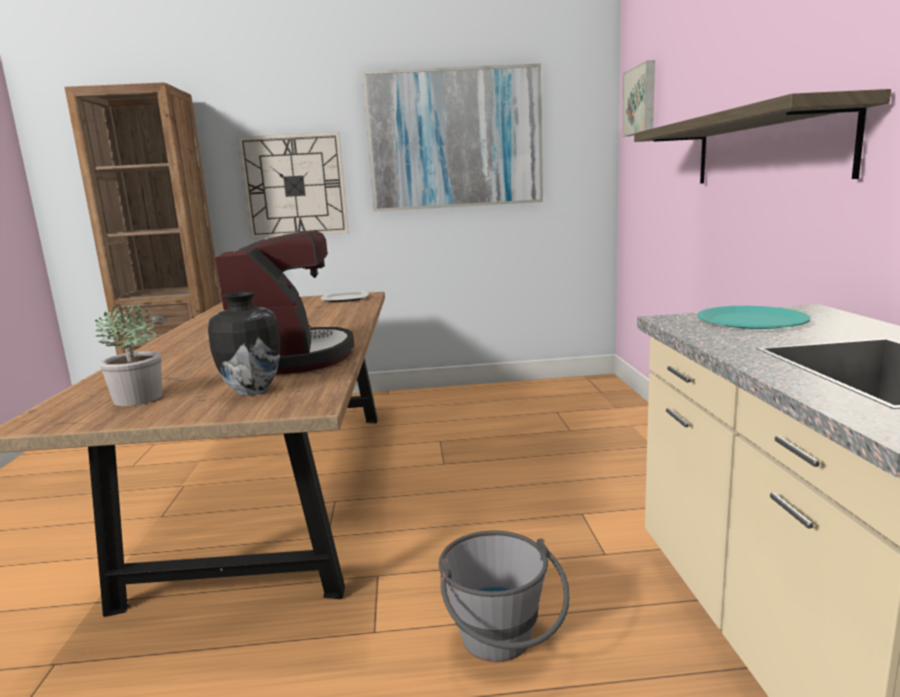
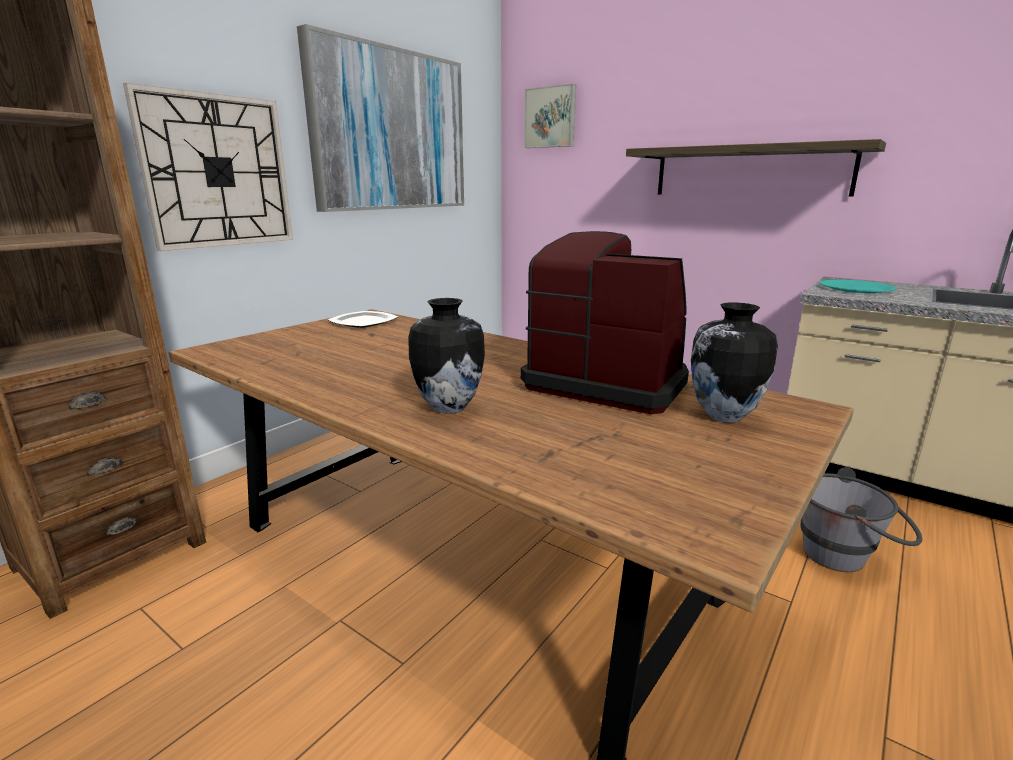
camera: 50 degrees left, 5 degrees up
(139, 398) = (672, 463): potted plant -> none
(190, 349) = (448, 407): none -> vase

